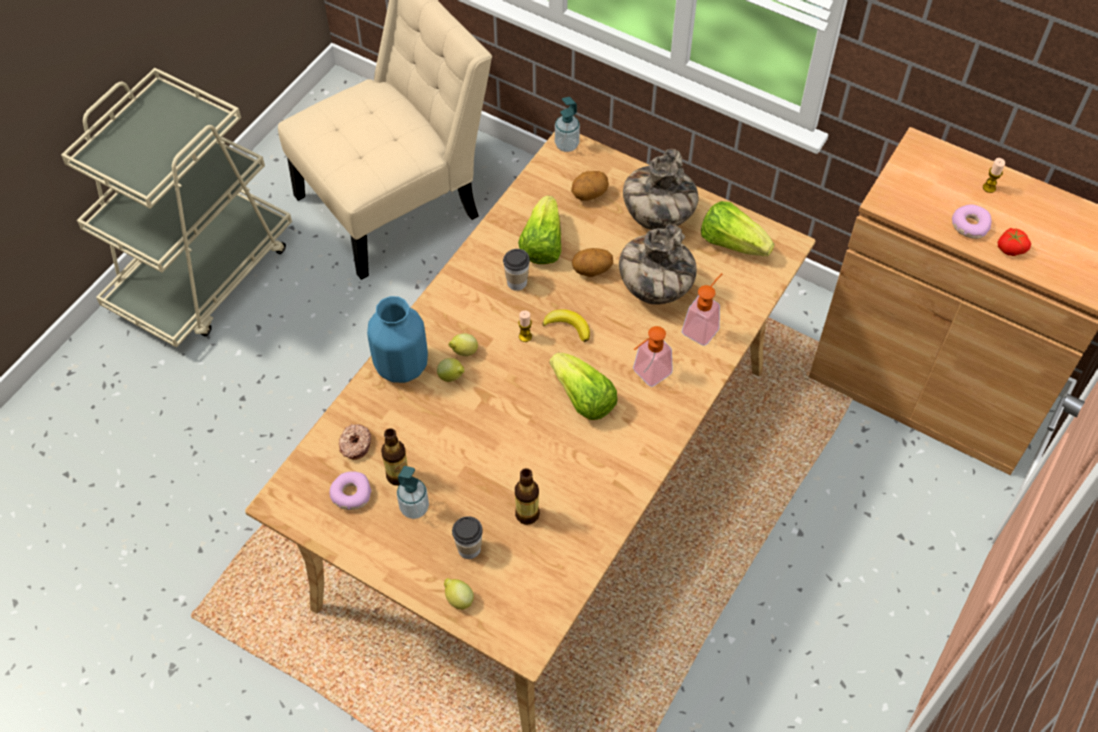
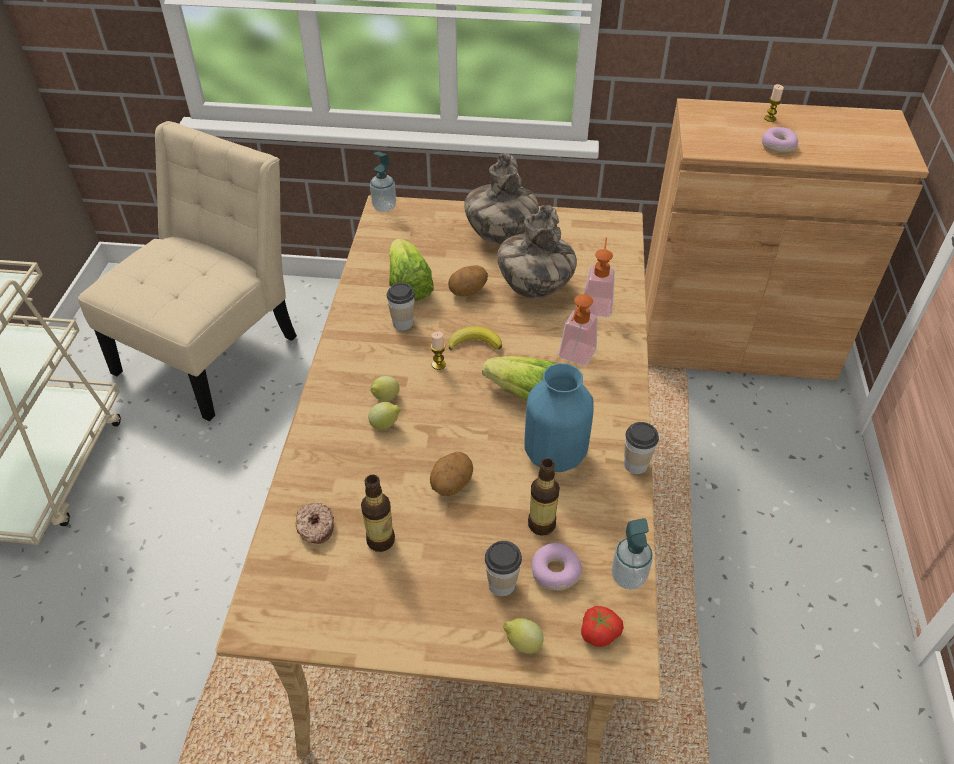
camera: 25 degrees left, 10 degrees down
(351, 494) = (337, 581): donut -> donut (554, 572)
(402, 366) = (327, 433): blue vase -> blue vase (556, 454)
(414, 508) = (417, 566): soap dispenser -> soap dispenser (628, 576)
(589, 194) = (428, 236): potato -> potato (451, 484)
(635, 495) = (635, 464): none -> cup
(732, 243) = (576, 234): lettuce -> none
(1010, 248) = (820, 150): tomato -> tomato (598, 631)

